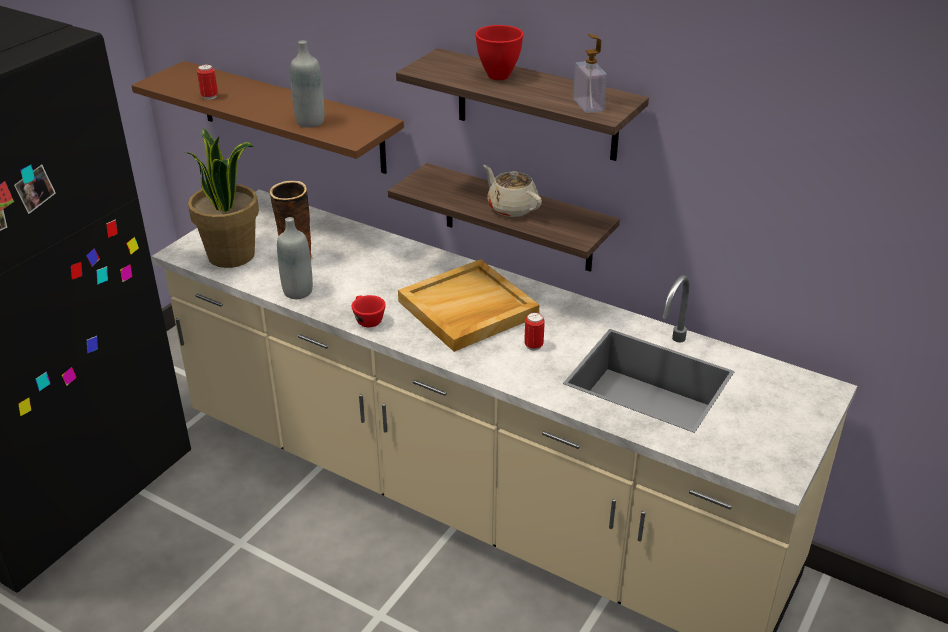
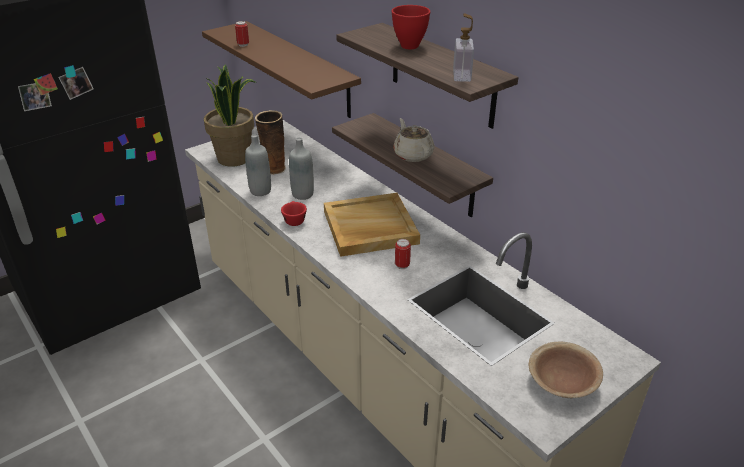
camera: 20 degrees right, 0 degrees up
(310, 122) = (295, 69): grey bottle -> grey bottle (302, 194)
(774, 431) = (562, 382): none -> brown bowl

